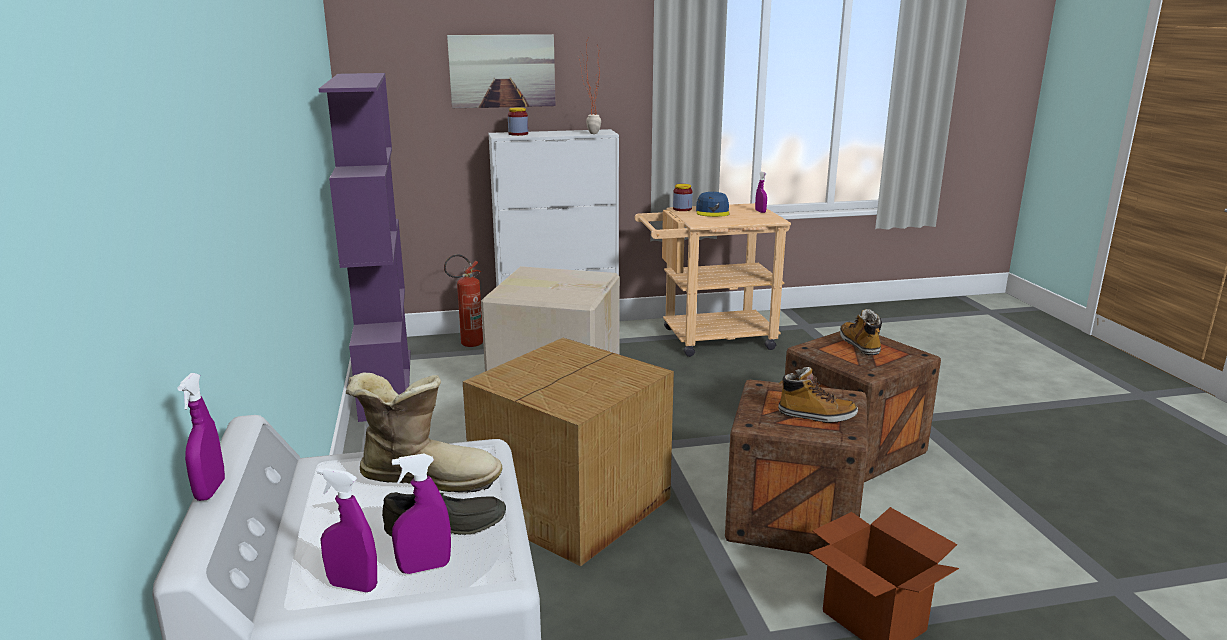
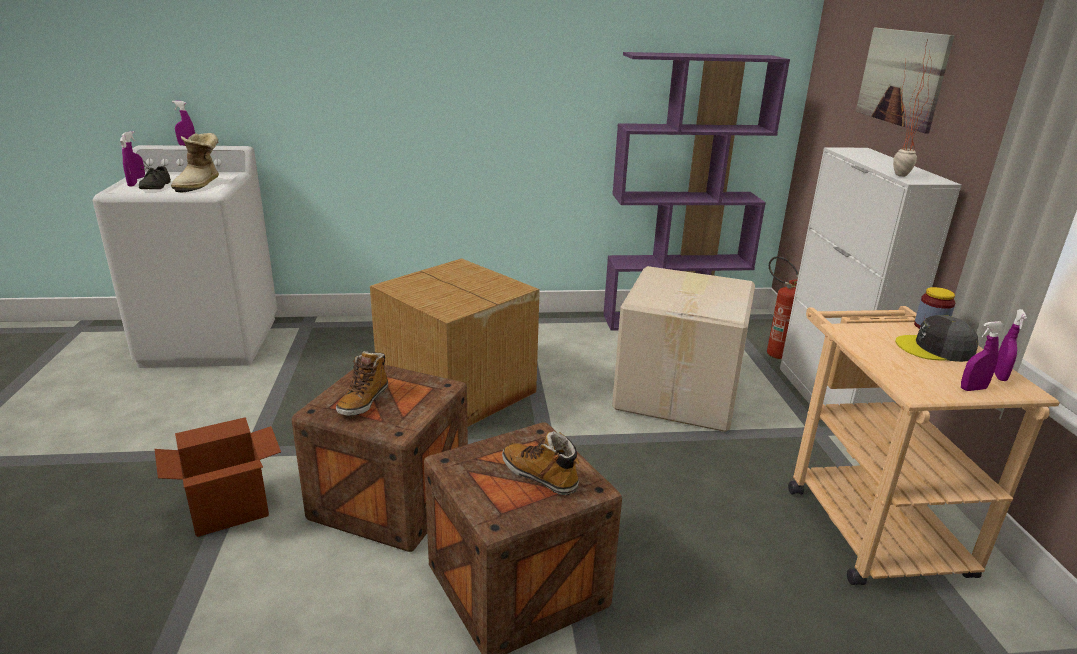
camera: 95 degrees right, 5 degrees up
(518, 134) = (863, 154): jar -> none
(712, 212) = (935, 348): blue cap -> grey cap
(740, 206) = (999, 376): none -> purple spray bottle
(860, 345) = (540, 476): boot -> boot turned 135 degrees counterclockwise

